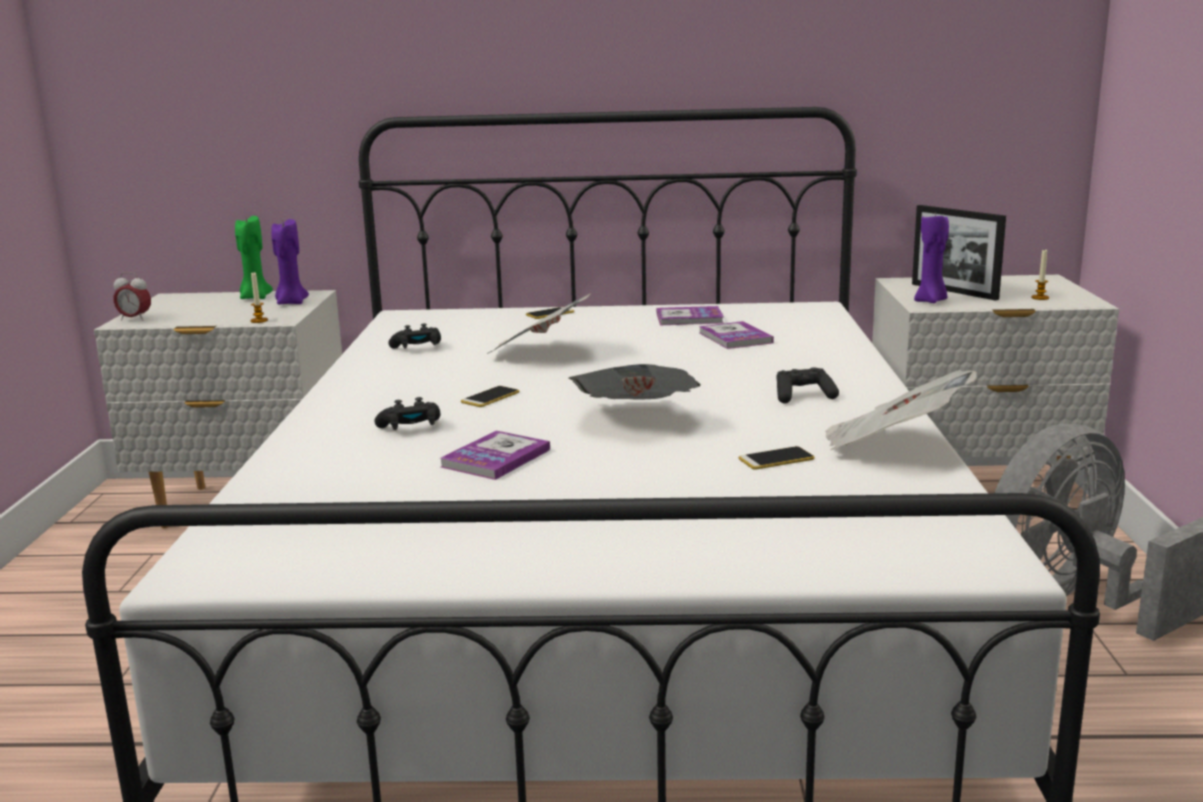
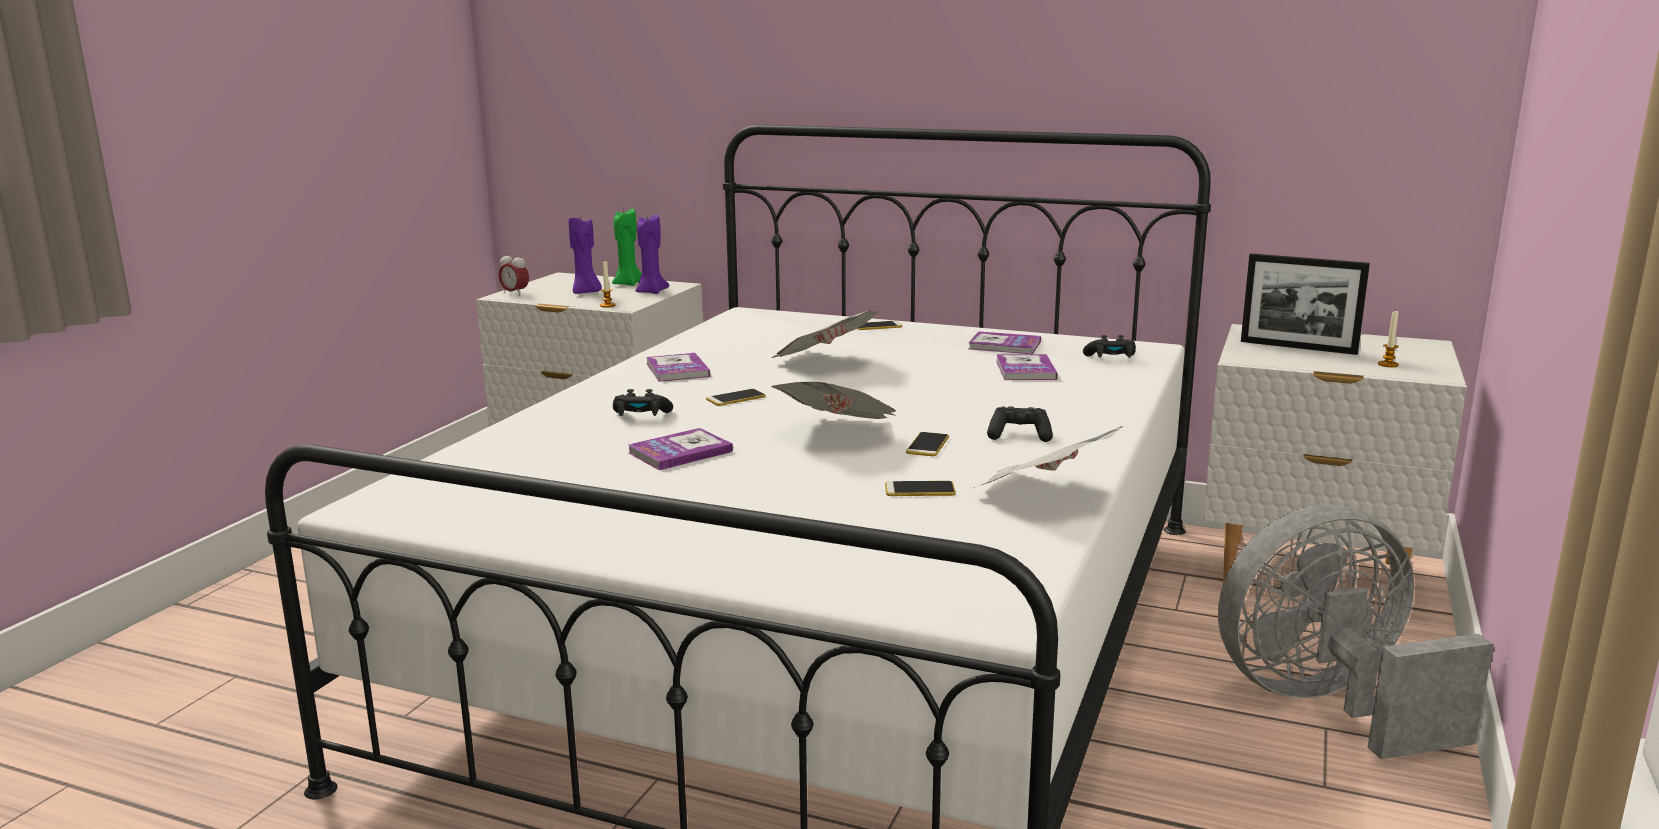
camera: 20 degrees right, 0 degrees up
(395, 377) = (677, 370): none -> book
(417, 348) = (724, 346): black game controller -> black game controller (1110, 359)
(732, 417) = (927, 445): none -> phone
(931, 301) = (1257, 355): purple candle -> purple candle (586, 292)
(954, 291) = (1298, 347): picture frame -> picture frame turned 45 degrees counterclockwise

